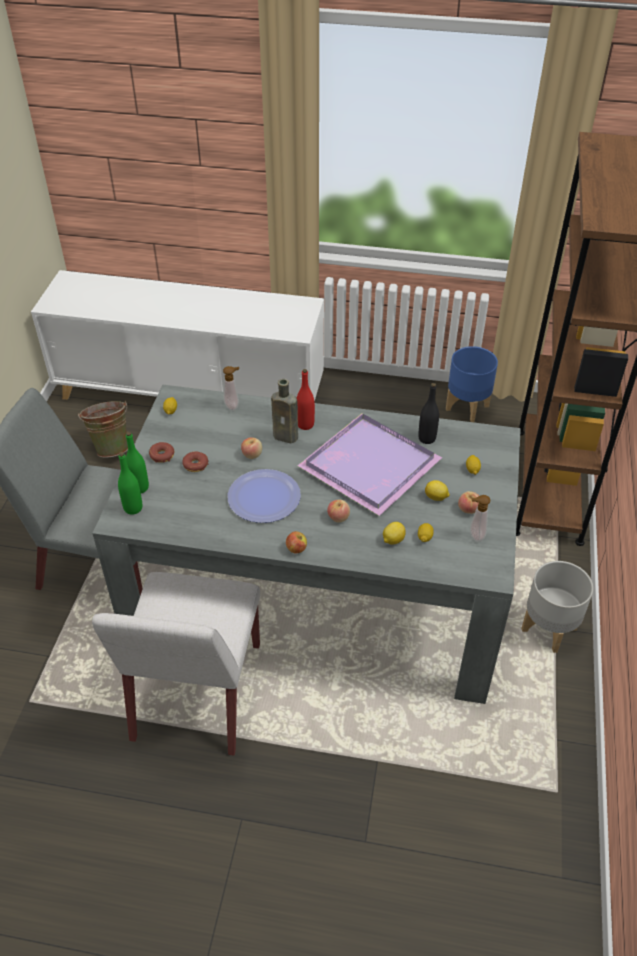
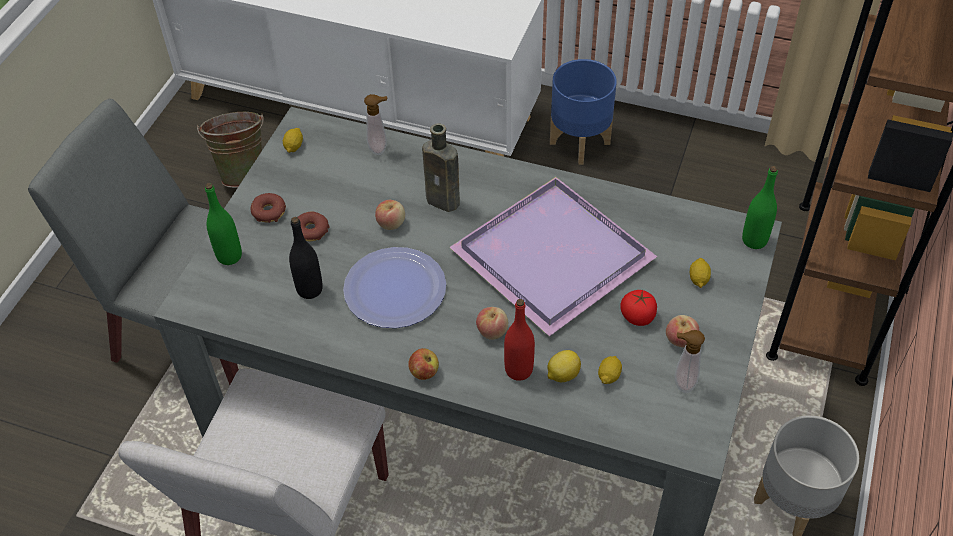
camera: 10 degrees right, 5 degrees up
(133, 508) = (215, 285): green bottle -> green bottle (754, 240)
(305, 424) = (474, 185): red bottle -> red bottle (518, 370)
(427, 438) = (642, 224): black bottle -> black bottle (309, 289)
(436, 497) = (637, 316): lemon -> tomato
(467, 407) = (735, 162): blue planter -> blue planter (580, 142)

